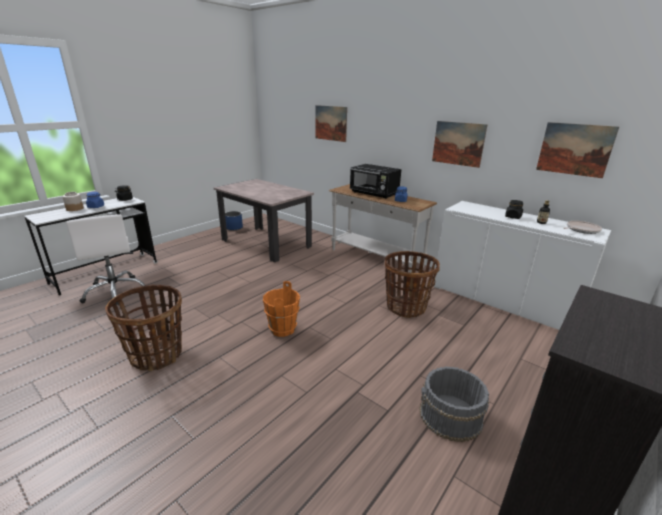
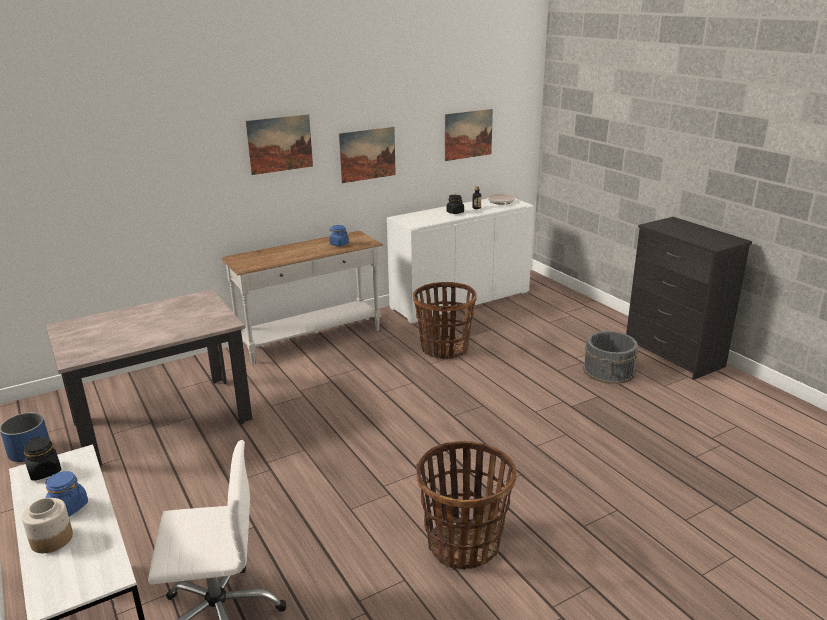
camera: 70 degrees left, 0 degrees up
(282, 329) = (449, 435): orange bucket -> none
(330, 123) = (158, 172): picture -> picture (280, 144)
(374, 194) = (293, 251): black microwave -> none

